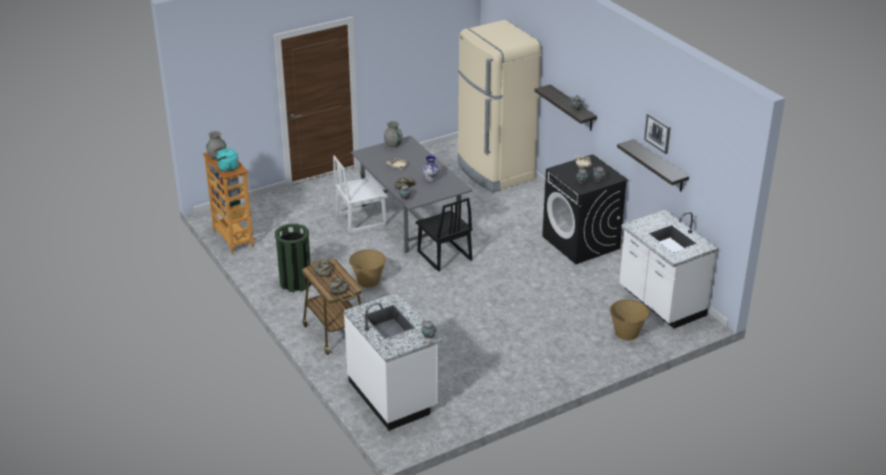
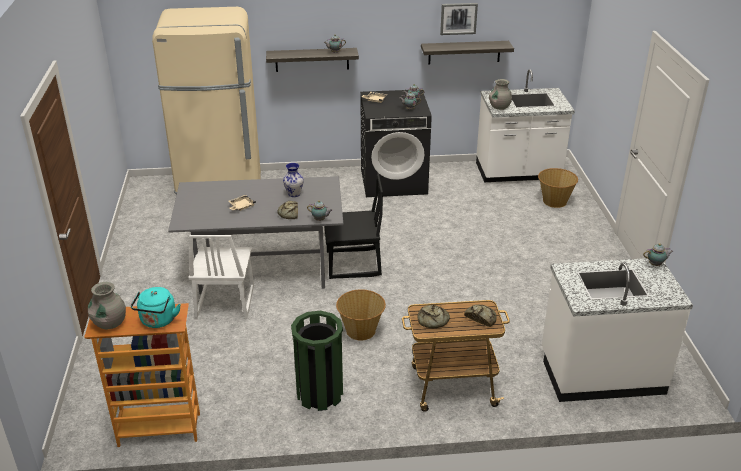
camera: 65 degrees left, 0 degrees up
(393, 144) = (187, 198): grey vase -> grey vase (499, 107)

